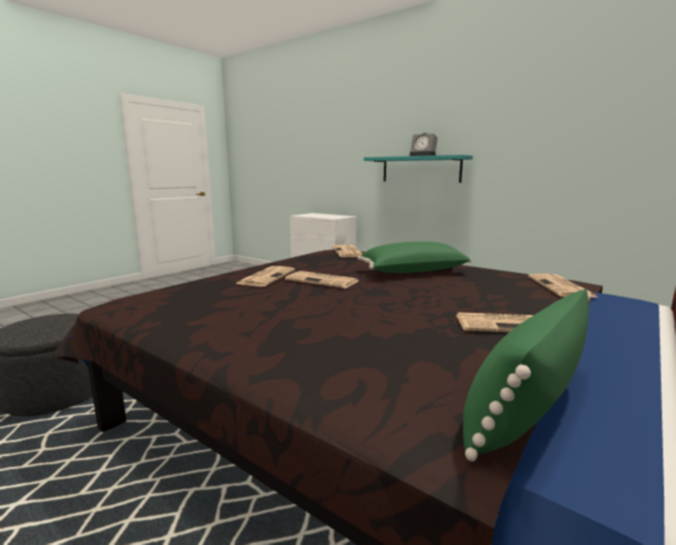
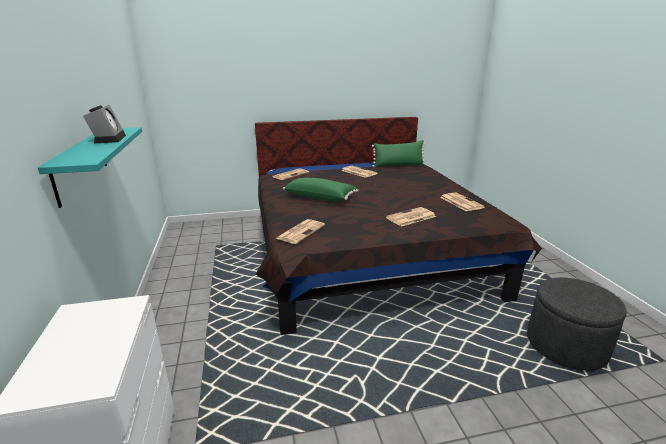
camera: 140 degrees left, 10 degrees up
(323, 281) = (382, 205): newspaper -> newspaper (460, 202)

